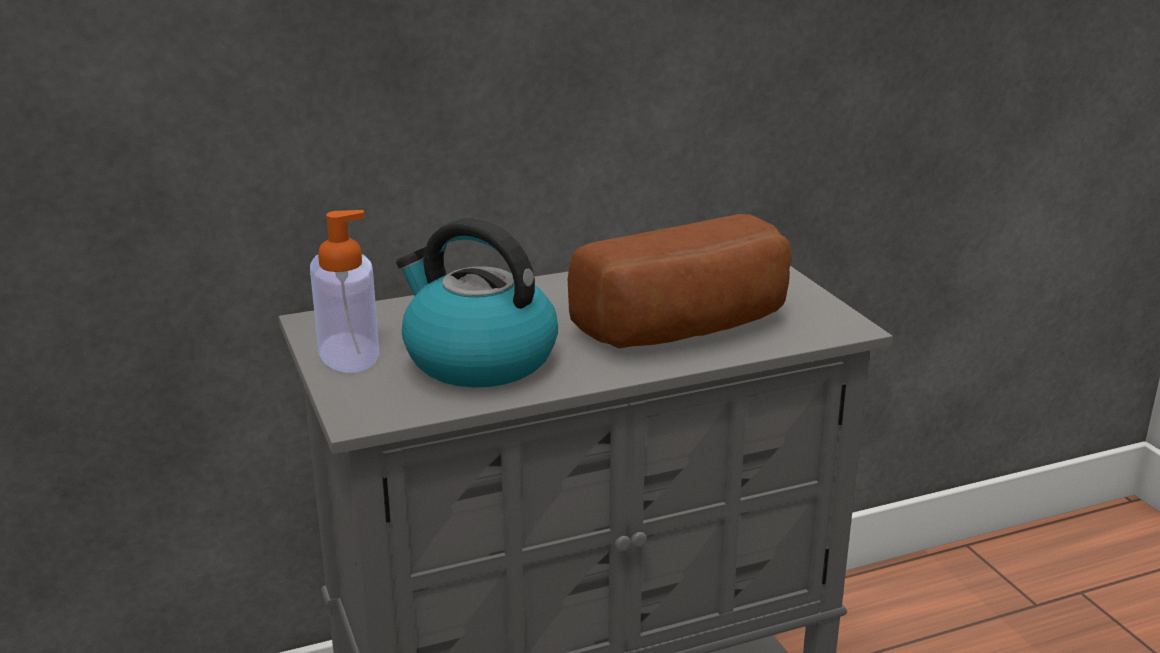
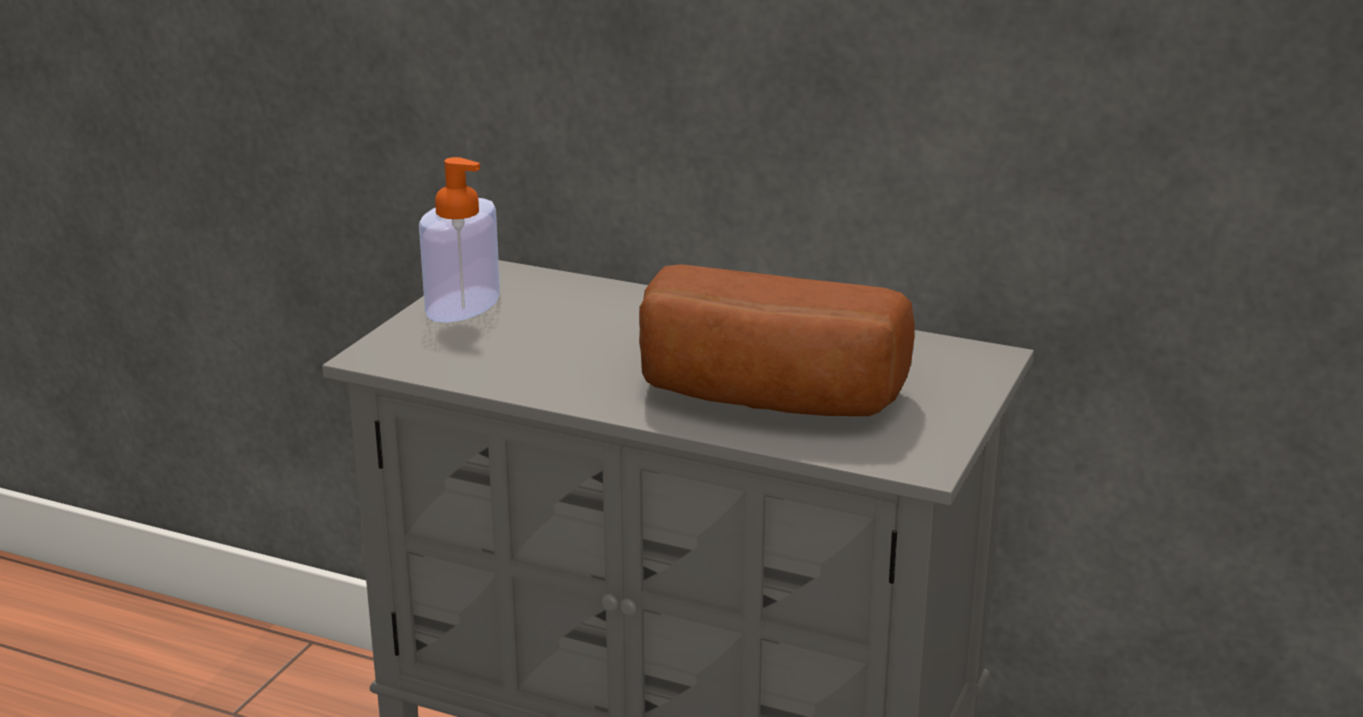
camera: 45 degrees right, 0 degrees up
(477, 359) = (539, 349): kettle -> none

